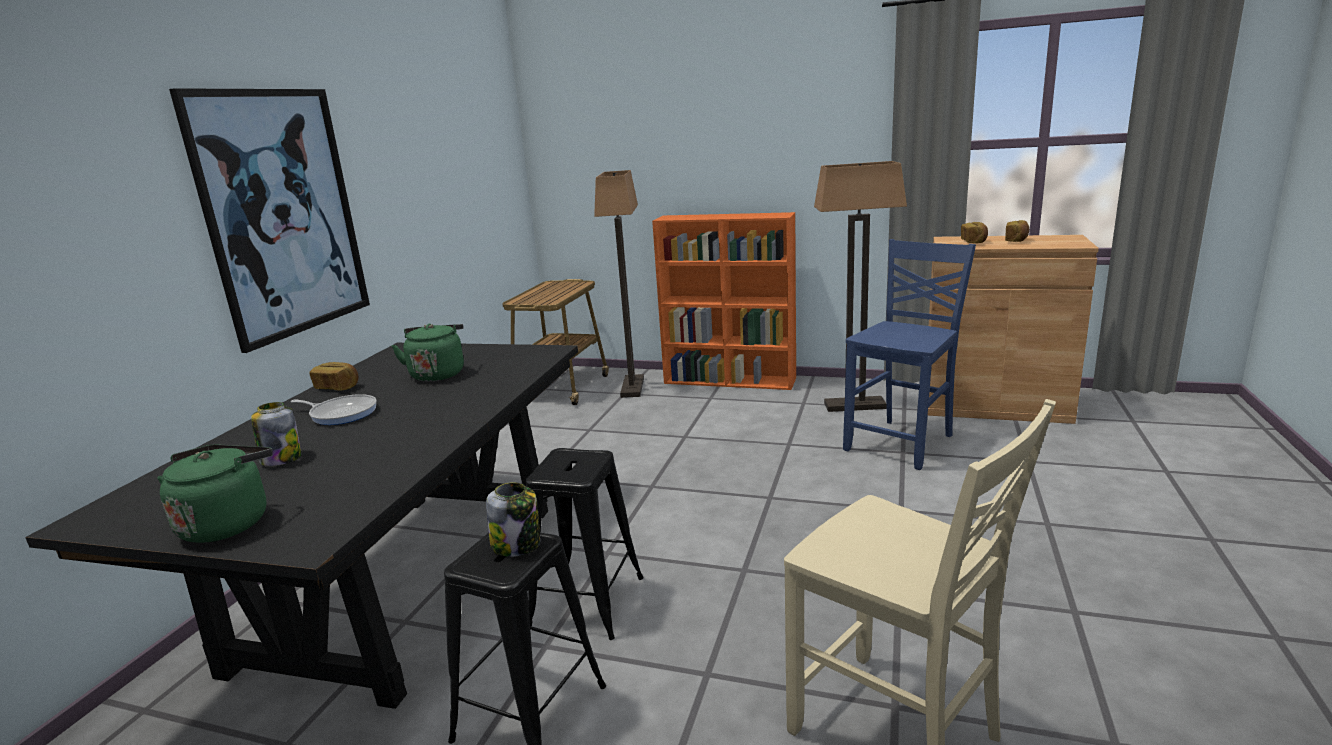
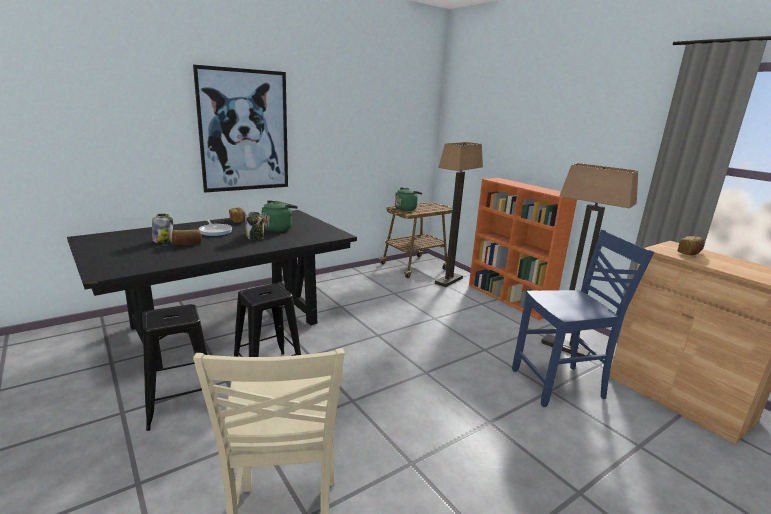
camera: 35 degrees right, 0 degrees up
(228, 523) = (104, 256): green kettle -> green kettle (406, 209)
(517, 545) = (180, 315): jar -> jar (255, 237)
(1016, 240) = (731, 263): bread -> bread (187, 244)

